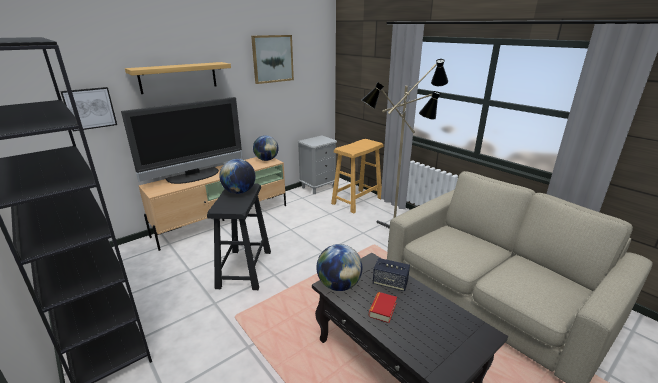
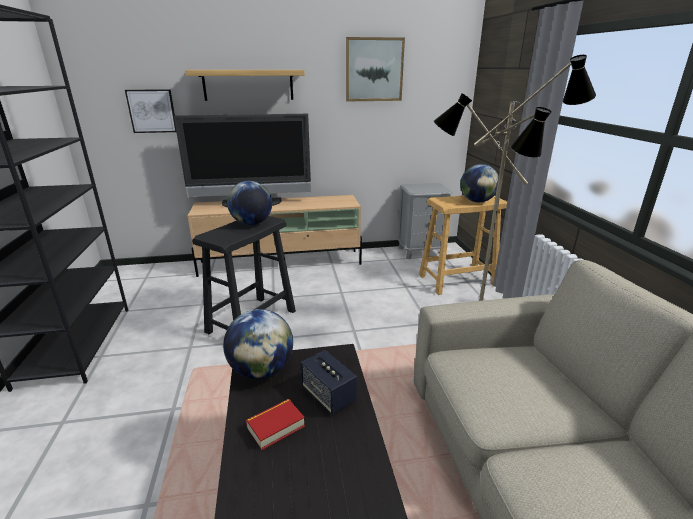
camera: 30 degrees right, 0 degrees up
(266, 160) = (345, 200): globe -> globe (477, 201)

